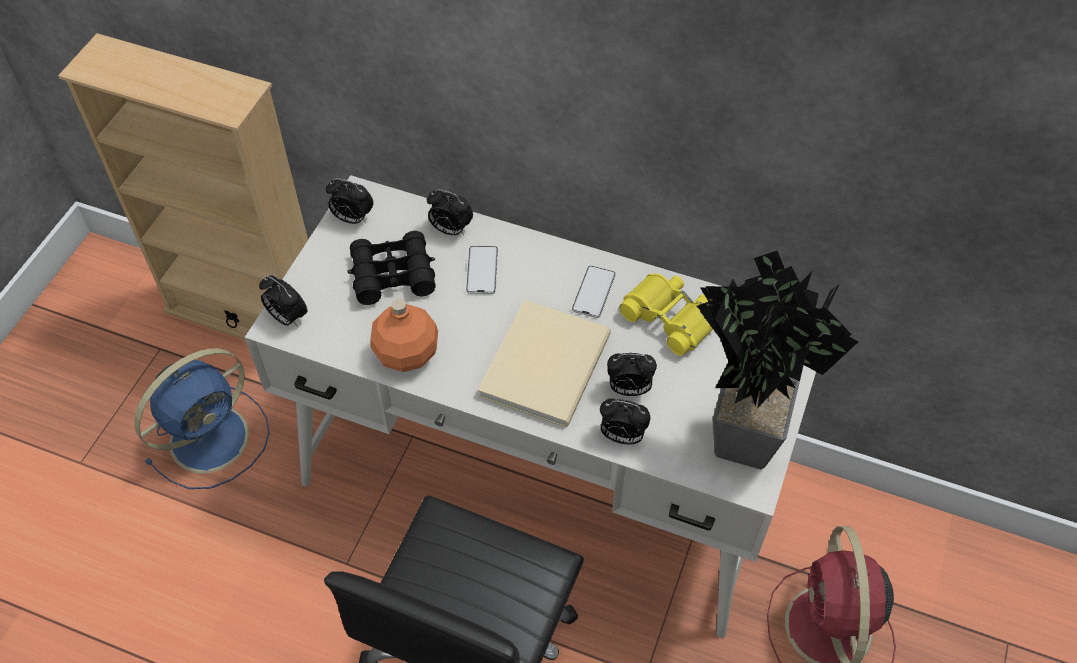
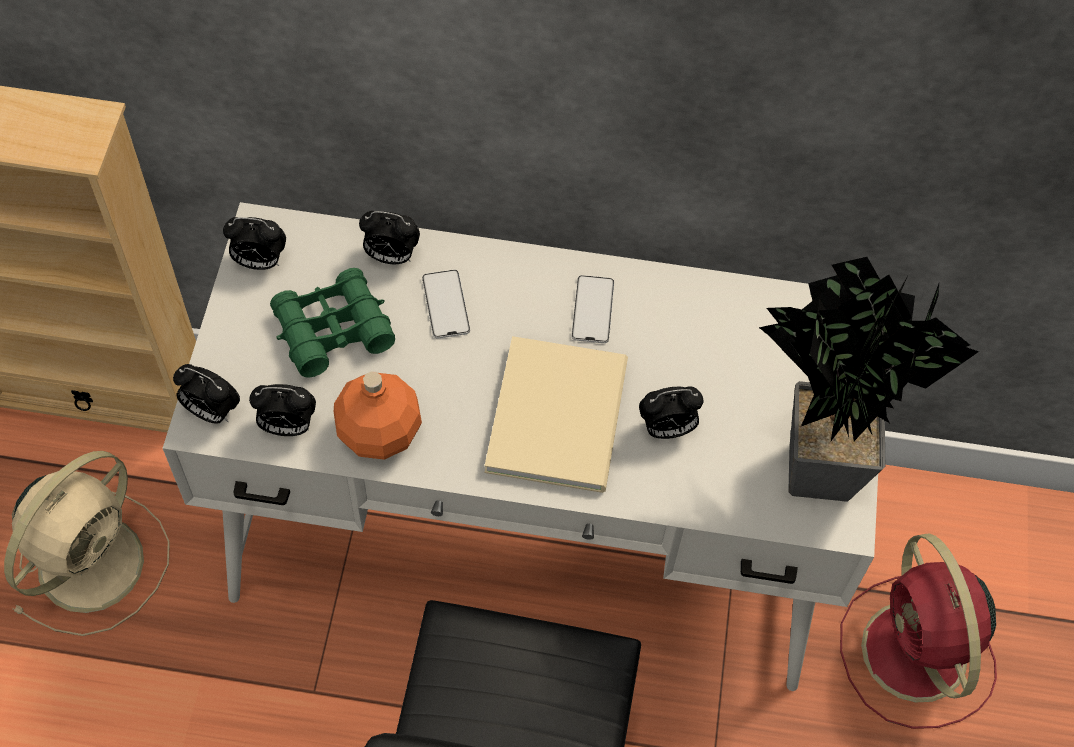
camera: 15 degrees left, 5 degrees up
(212, 436) = (94, 560): blue fan -> beige fan
(392, 275) = (333, 330): black binoculars -> green binoculars
(622, 436) = (673, 491): alarm clock -> alarm clock (287, 426)
(670, 317) = (694, 327): yellow binoculars -> none

